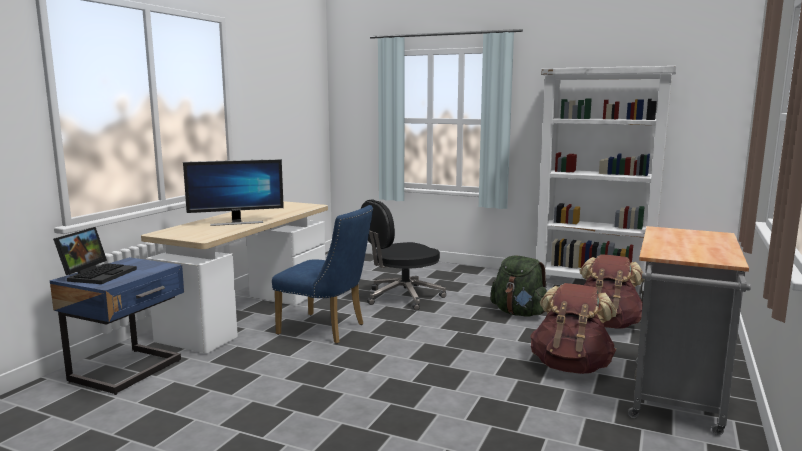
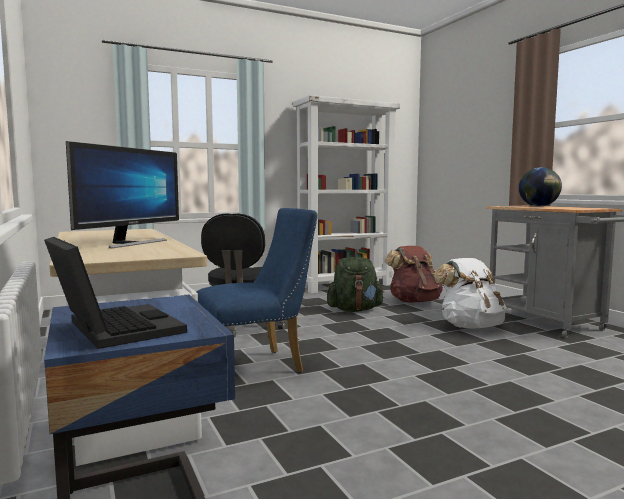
camera: 50 degrees left, 5 degrees down
(571, 366) = (470, 326): brown backpack -> white backpack
(700, 239) = (539, 206): none -> globe

